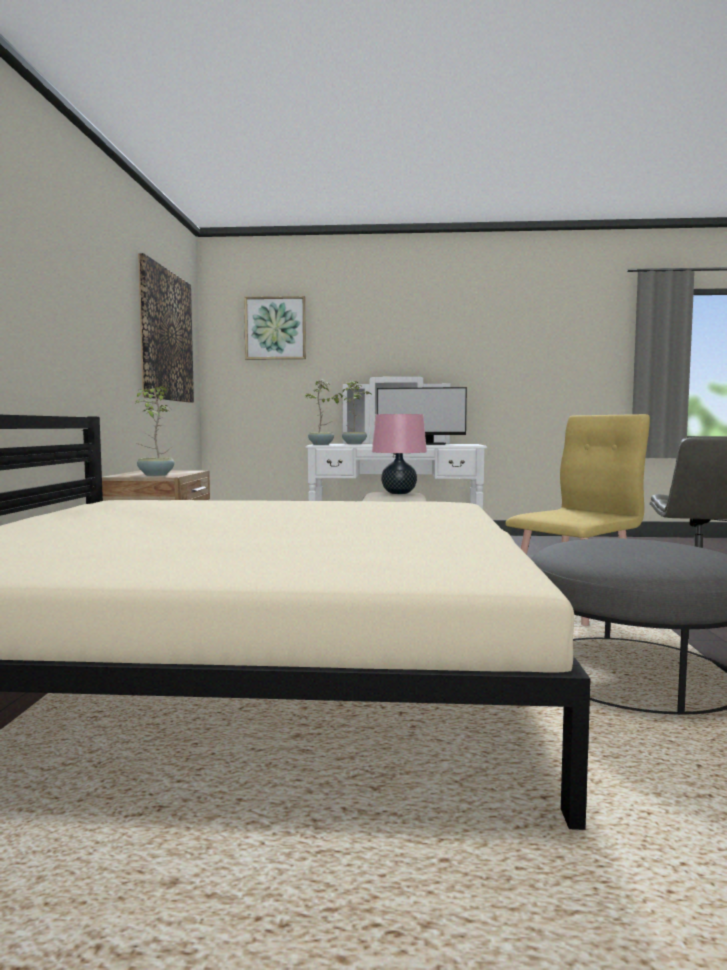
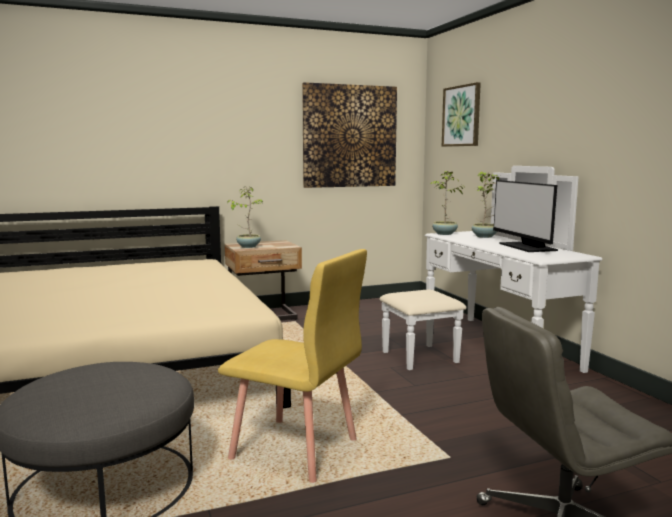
camera: 65 degrees right, 5 degrees up
(399, 493) = (420, 296): pink table lamp -> none

